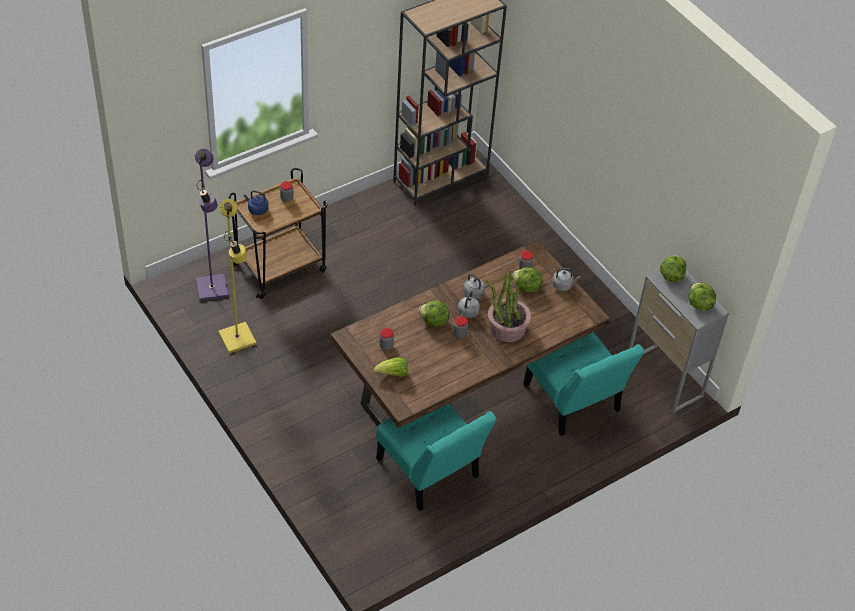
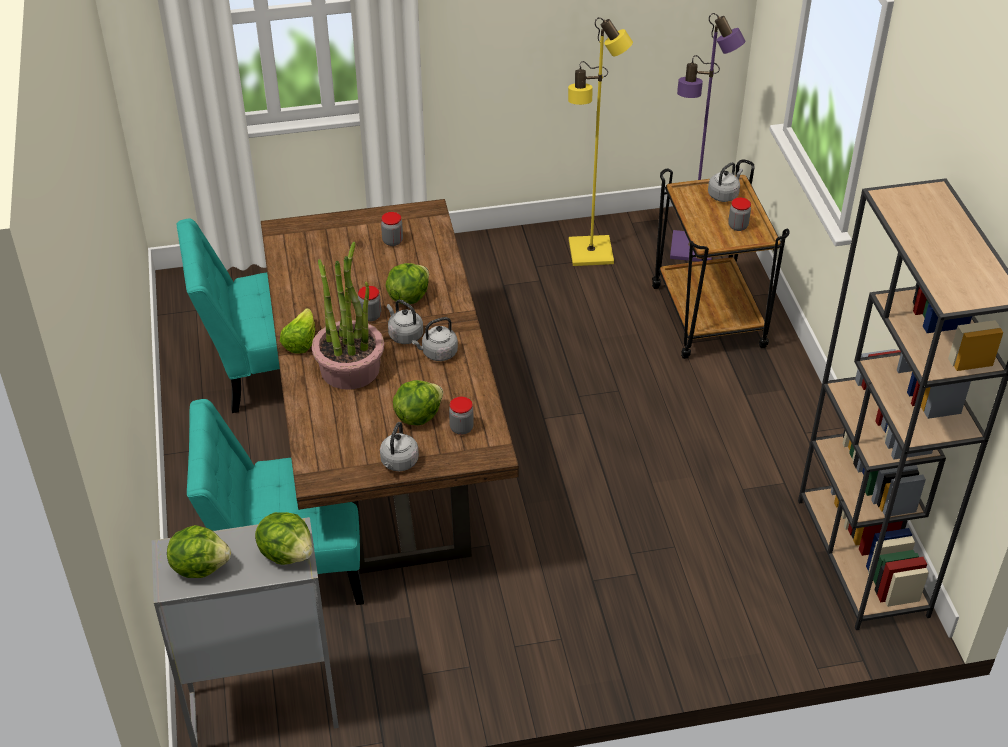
camera: 115 degrees right, 5 degrees down
(257, 209) = (724, 195): blue kettle -> grey kettle
(393, 374) = (340, 235): lettuce -> lettuce (301, 342)

